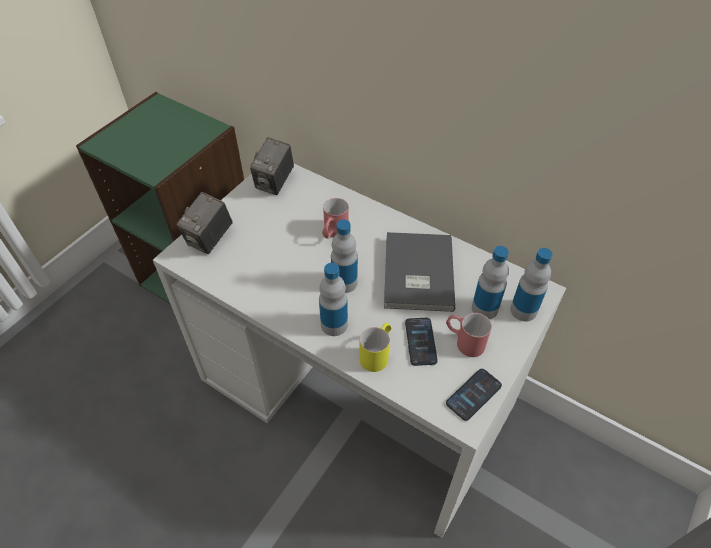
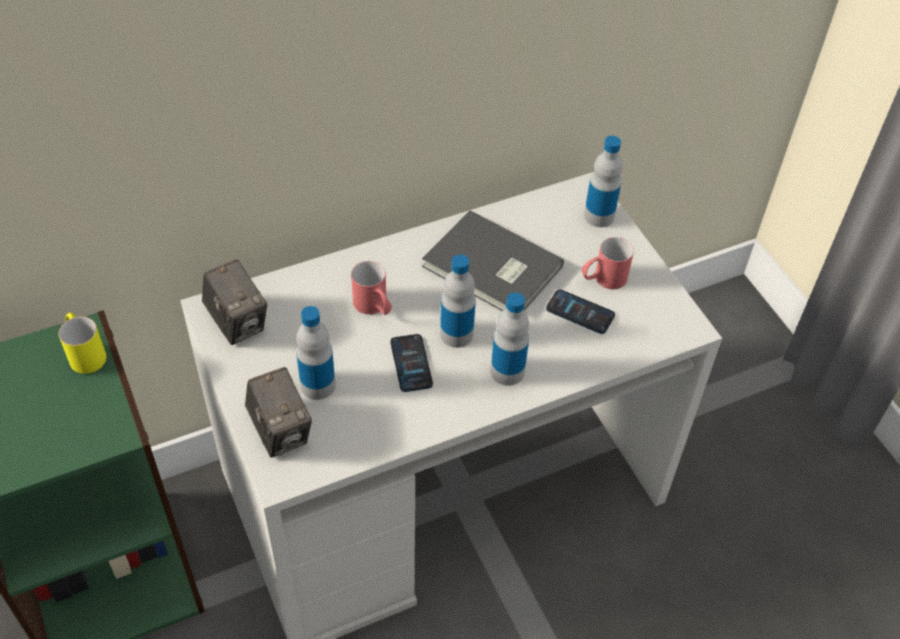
camera: 60 degrees left, 0 degrees up
(377, 353) = (570, 354): yellow mug -> yellow mug (85, 352)
(473, 394) = (666, 307): phone -> phone (411, 363)
(484, 308) = (576, 242): bottle -> bottle (318, 385)

